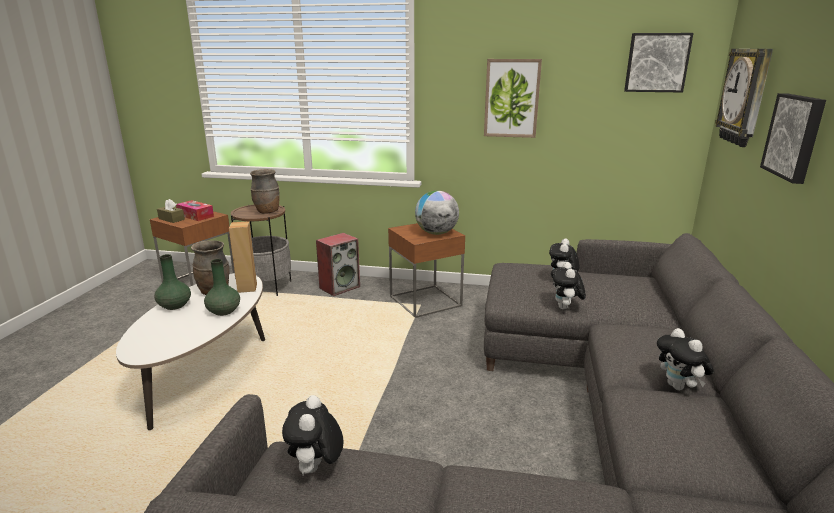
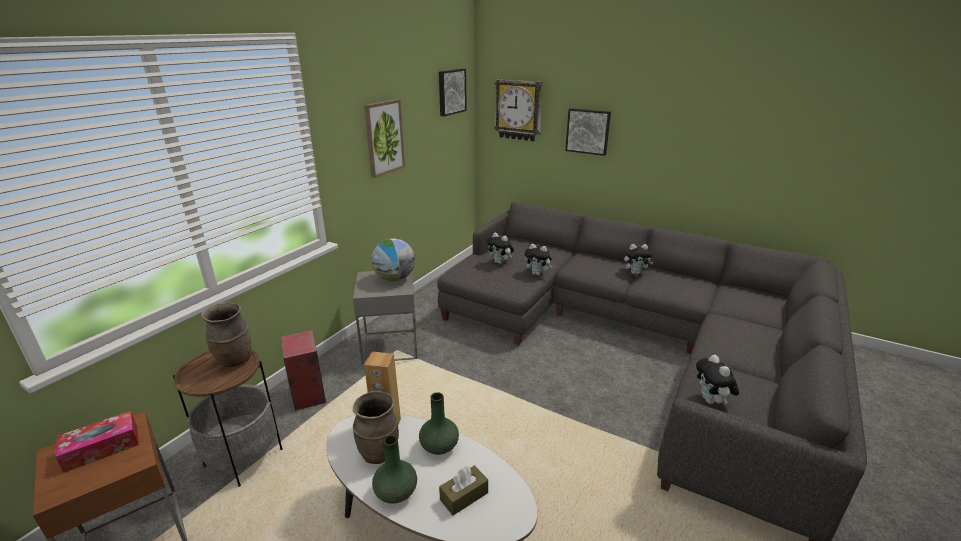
camera: 70 degrees left, 5 degrees up
(171, 219) = (81, 480): brown tissue box -> brown tissue box (464, 496)
(316, 469) = (711, 401): plush toy -> plush toy turned 60 degrees clockwise
(425, 301) = (390, 346): brown side table -> grey side table

